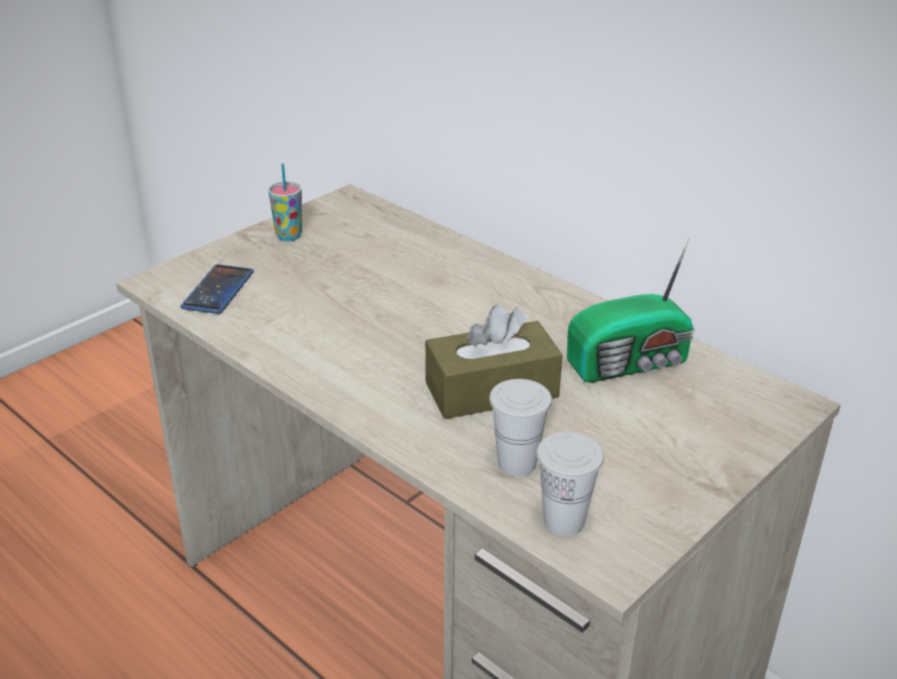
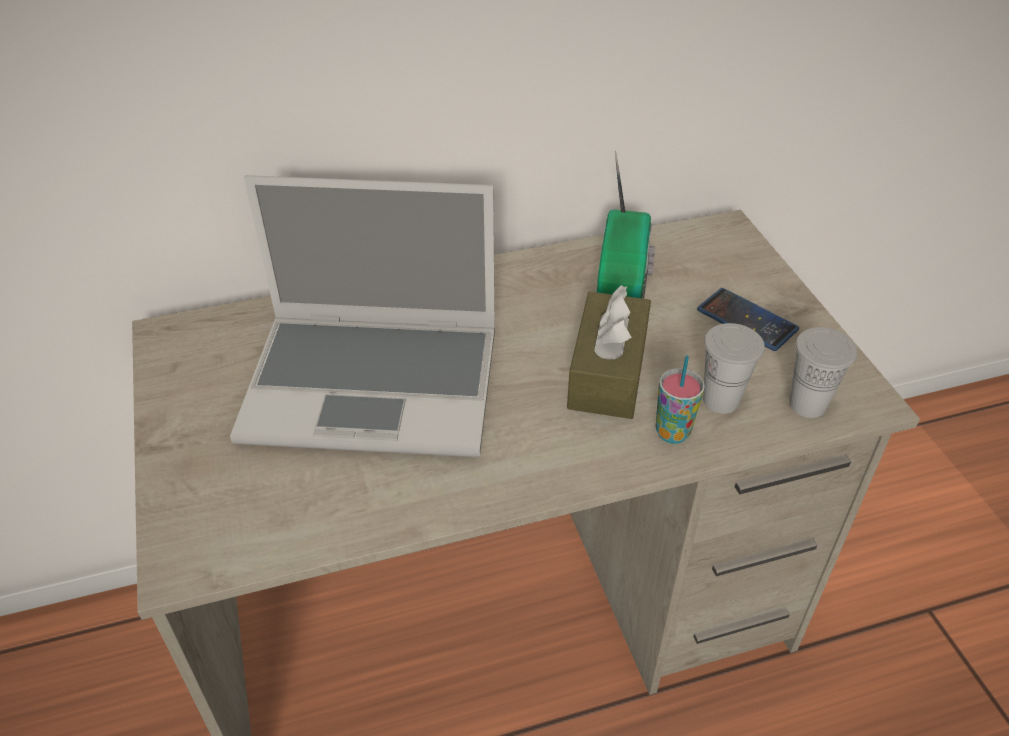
camera: 60 degrees left, 10 degrees up
(218, 290) = (258, 511): phone -> phone (746, 320)
(289, 236) = (198, 410): cup -> cup (672, 433)
(373, 290) = (377, 385): none -> laptop

